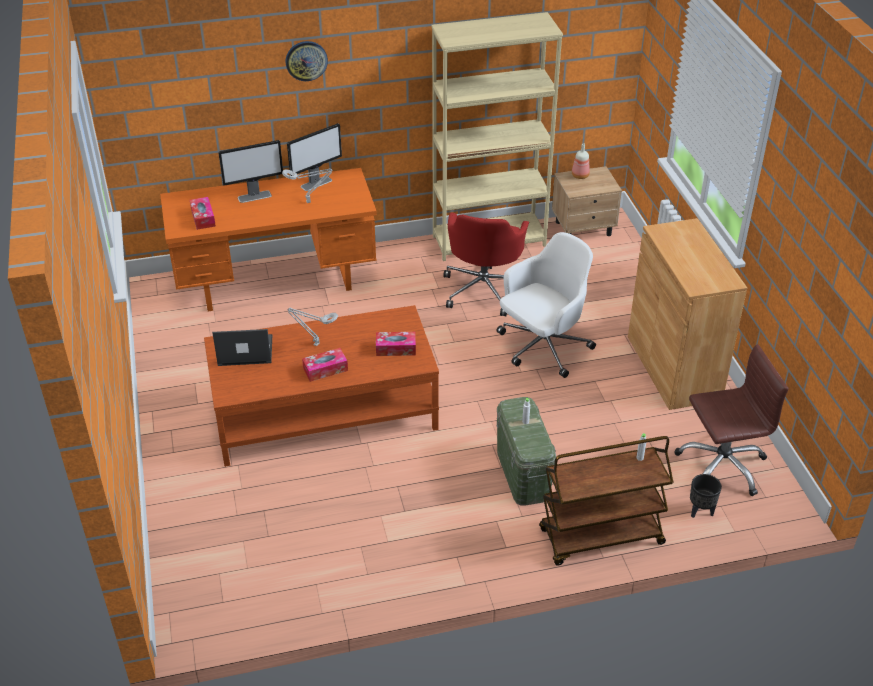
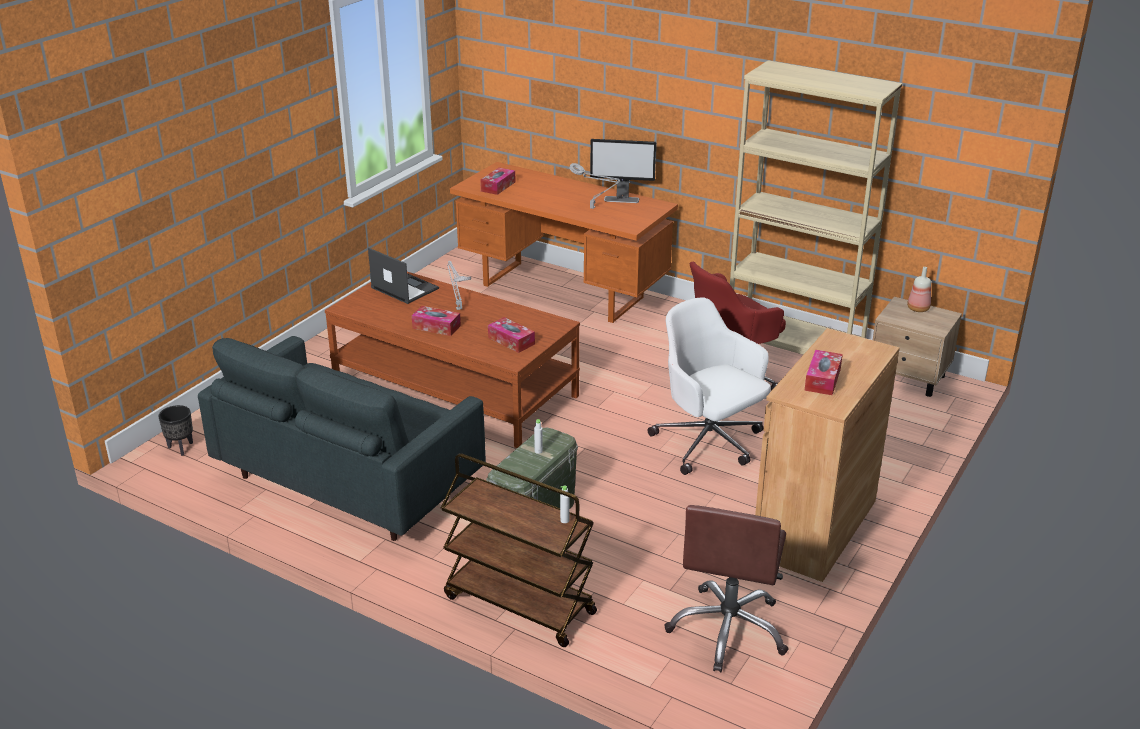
camera: 45 degrees right, 10 degrees down
(255, 196) = (559, 189): monitor -> none
(306, 60) = (641, 64): wall clock -> none
(364, 534) = (348, 480): none -> grey sofa
(542, 347) = (709, 443): white office chair -> white office chair turned 135 degrees counterclockwise
(697, 266) = (822, 379): none -> tissue box
(700, 511) = (643, 649): black planter -> black planter (180, 448)
(721, 465) = (729, 629): brown office chair -> brown office chair turned 75 degrees clockwise

